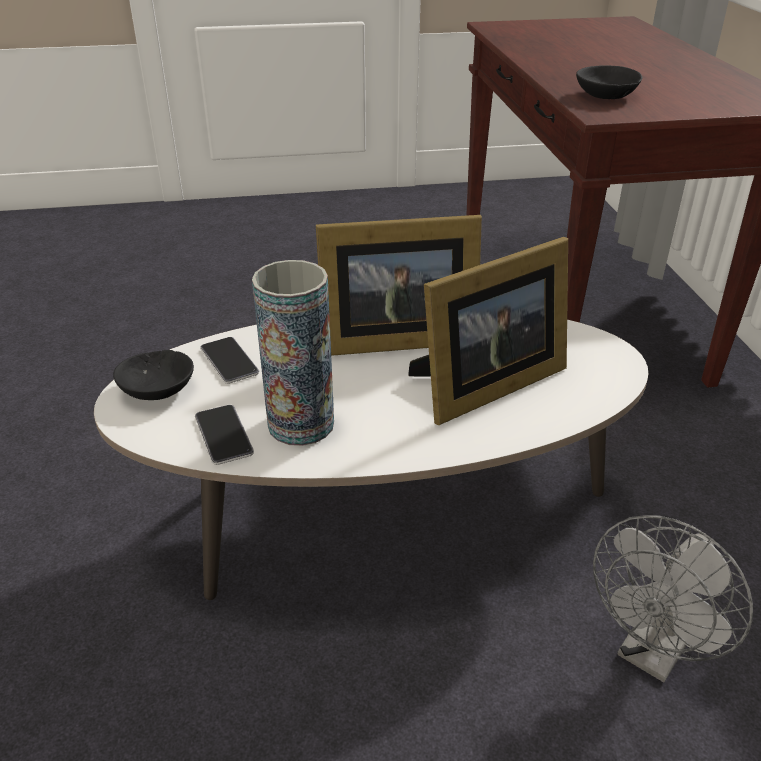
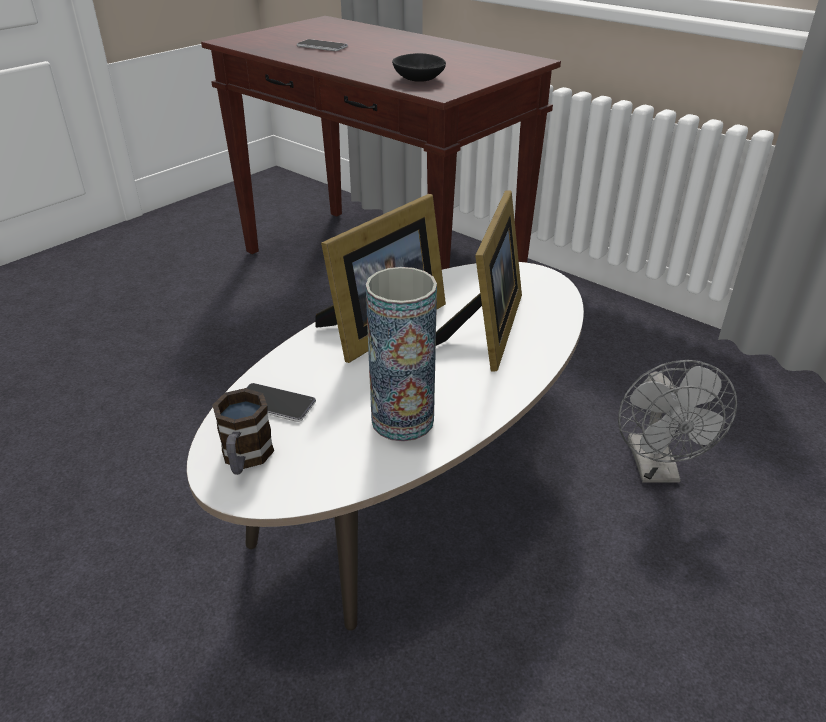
camera: 40 degrees left, 0 degrees up
(157, 391) = (245, 458): black bowl -> mug
(223, 435) = (356, 461): phone -> phone (322, 46)

